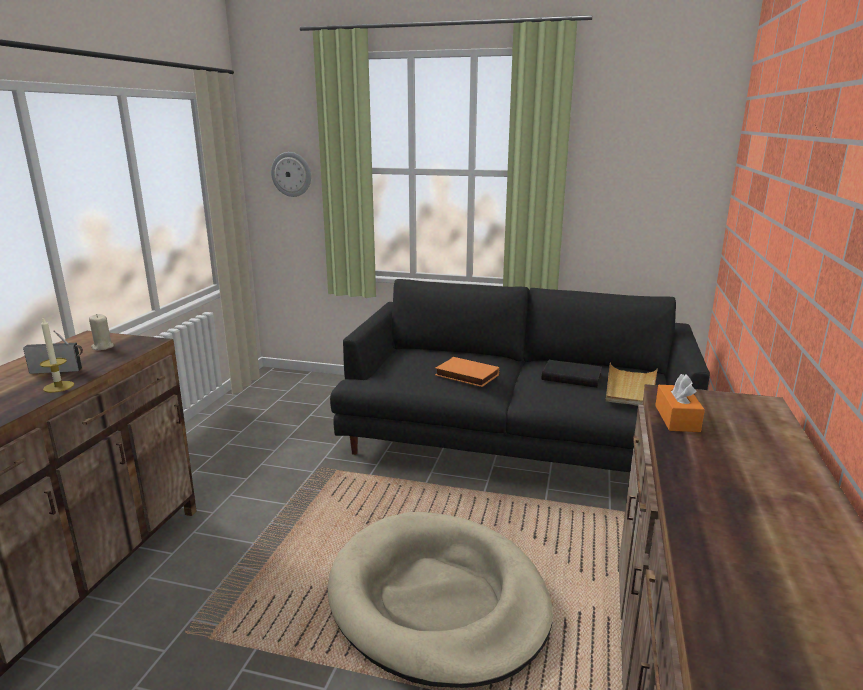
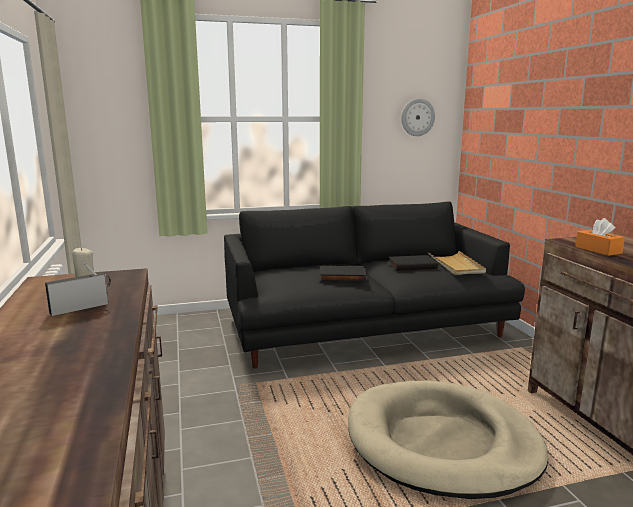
camera: 30 degrees left, 5 degrees down
(58, 387) = (118, 318): candle -> none
(291, 174) = (111, 124): wall clock -> wall clock (417, 117)
(466, 375) = (342, 277): orange book -> black book

